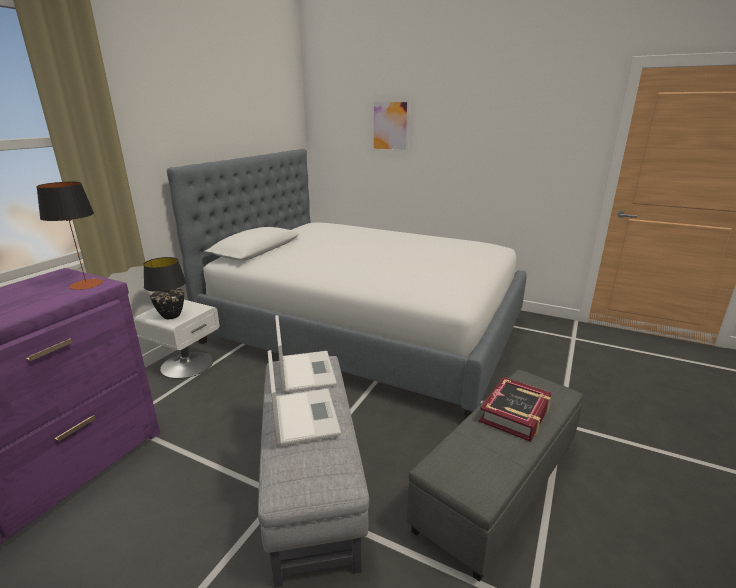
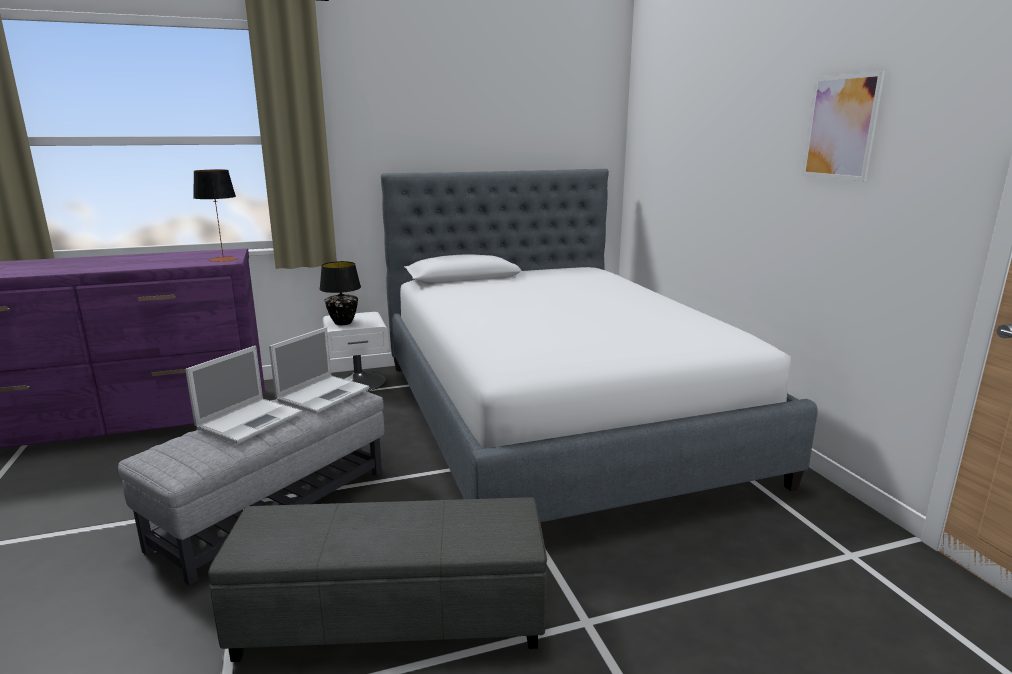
camera: 45 degrees right, 5 degrees down
(390, 126) = (699, 139): picture -> picture (840, 127)
(515, 414) = (418, 525): book -> none

